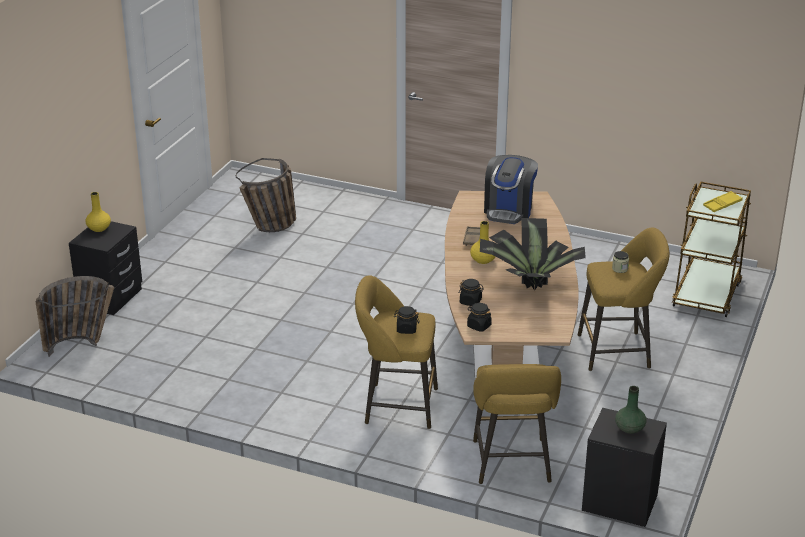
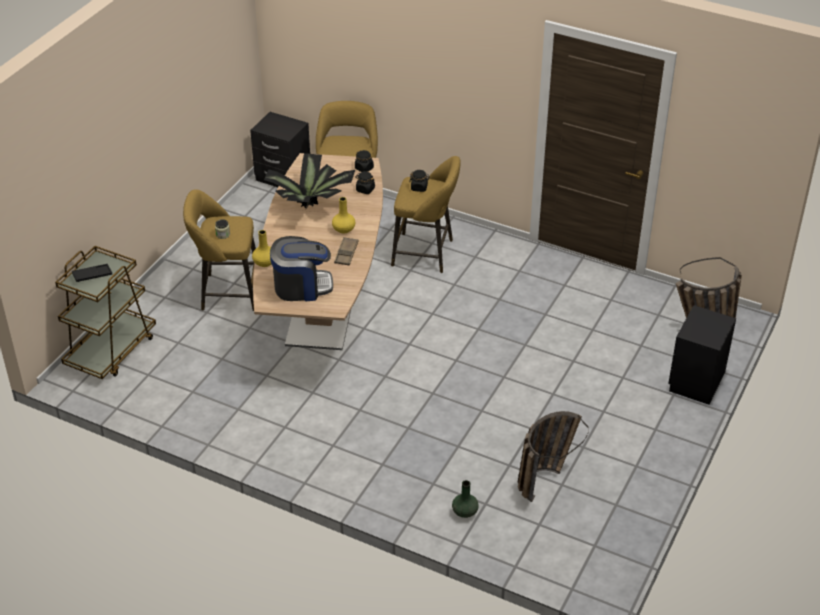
camera: 175 degrees left, 10 degrees up
(99, 228) = (712, 335): yellow vase -> yellow vase (264, 263)
(509, 210) = (302, 287): coffee machine -> coffee machine turned 60 degrees clockwise
(629, 429) = (277, 126): green vase -> green vase (465, 511)
(722, 204) = (92, 275): yellow tray -> black tray

